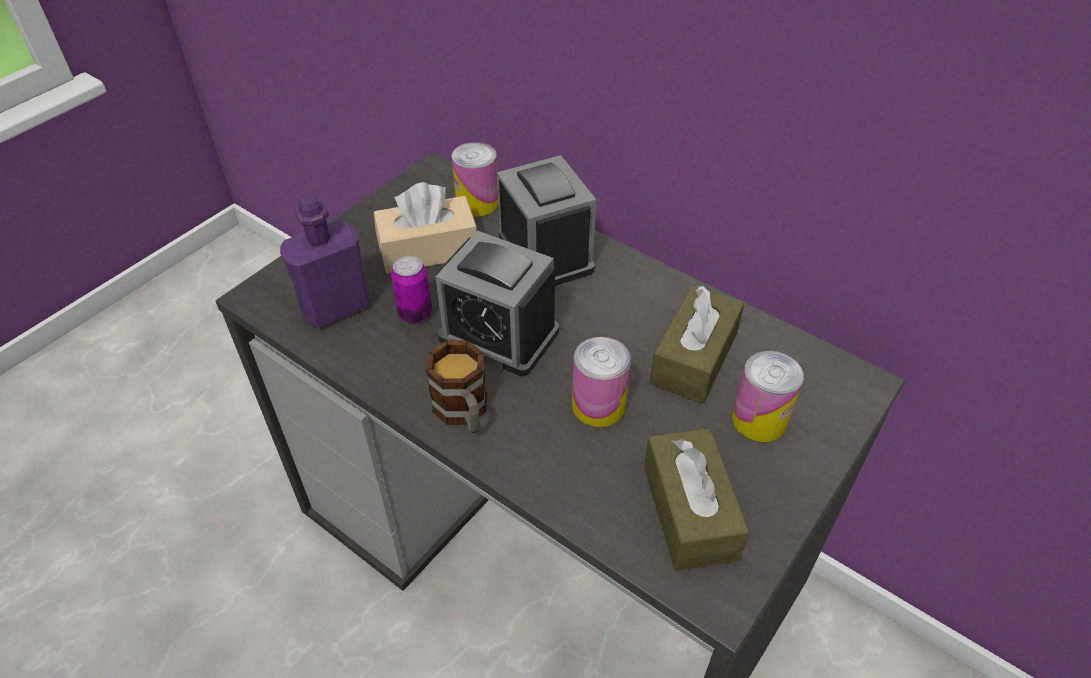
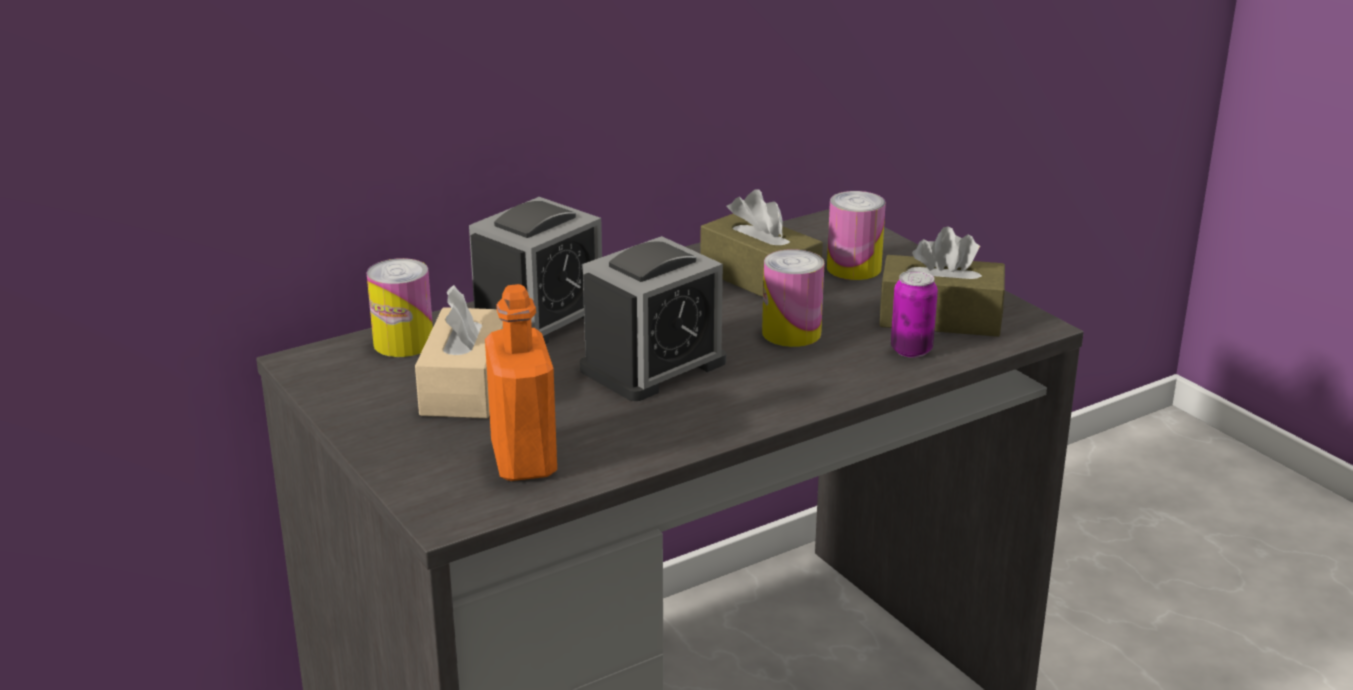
camera: 70 degrees left, 20 degrees down
(336, 308) = (523, 459): purple bottle -> orange bottle
(415, 313) = (578, 409): can -> can (911, 350)
(464, 412) = (757, 402): mug -> none
(545, 253) = (539, 319): alarm clock -> alarm clock turned 135 degrees clockwise

